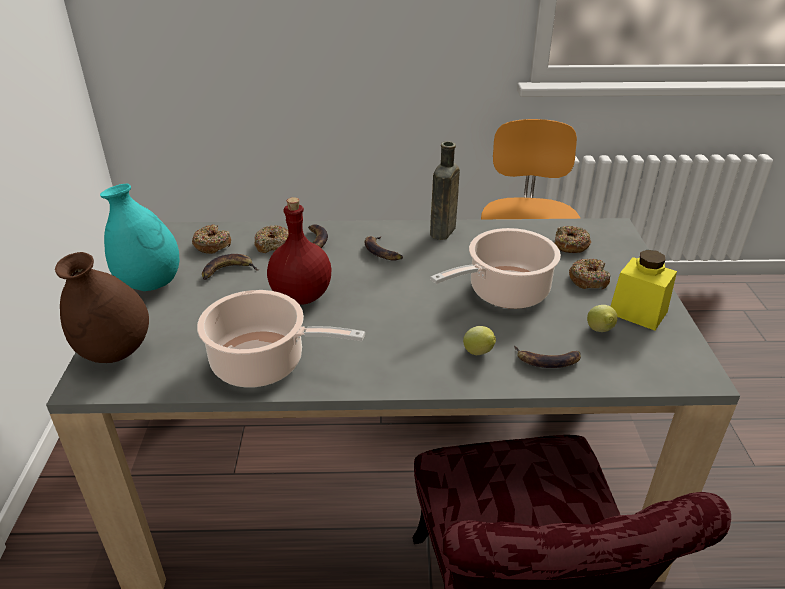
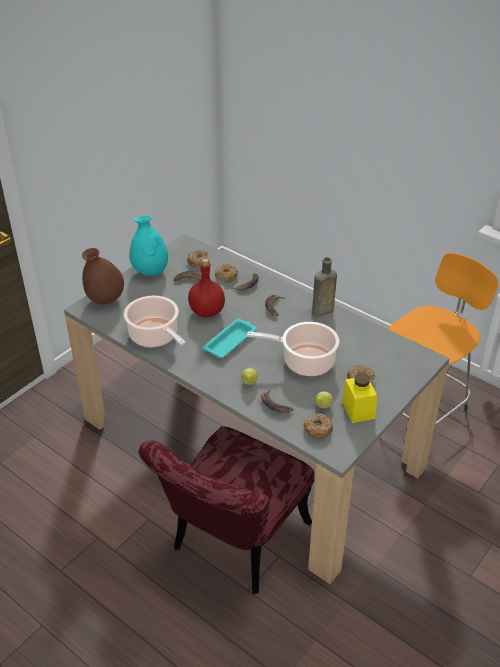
camera: 40 degrees right, 5 degrees up
(382, 315) = (230, 341): none -> turquoise tray
(570, 245) = (382, 355): donut -> donut (318, 429)

